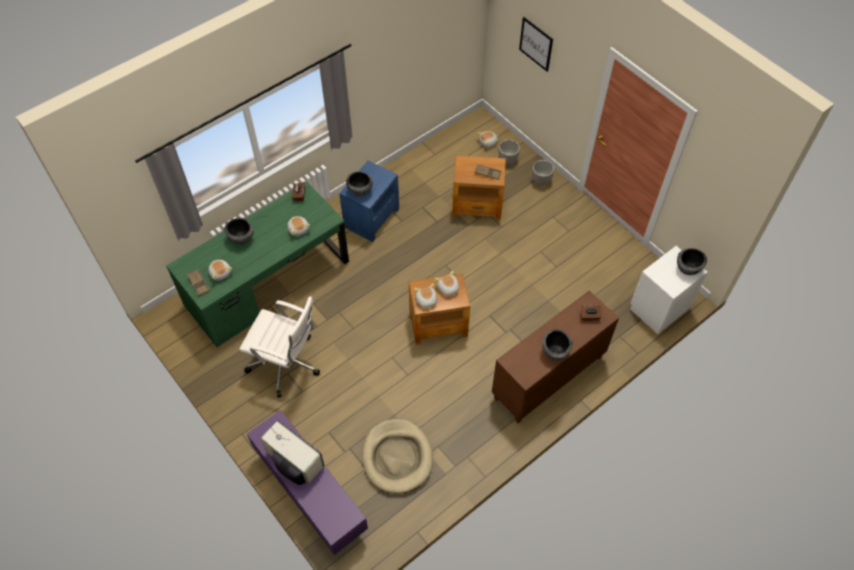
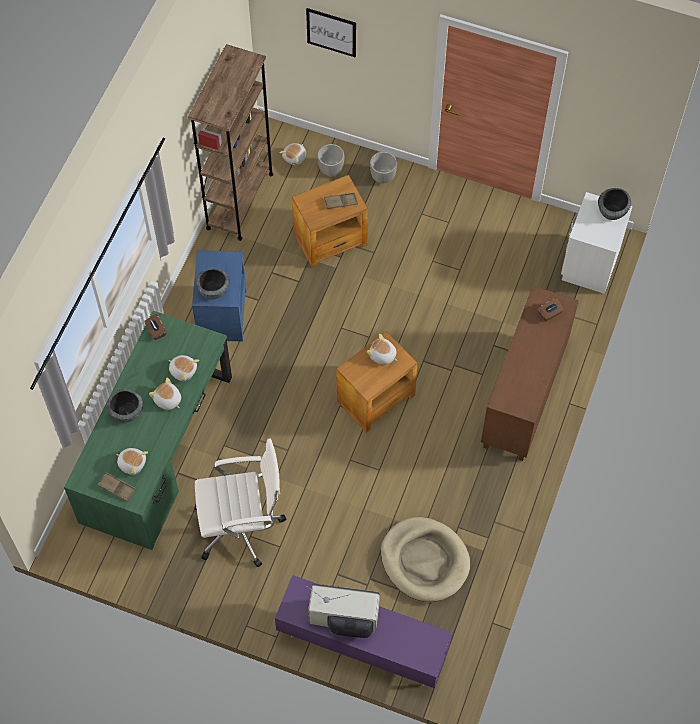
camera: 30 degrees left, 5 degrees up
(426, 300) = (368, 380): plush toy -> plush toy (167, 400)
(432, 153) = (240, 201): none -> brown bookcase
(554, 352) = (538, 369): bowl -> none

